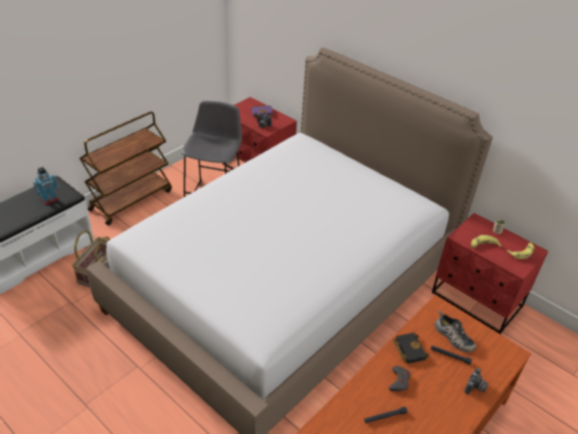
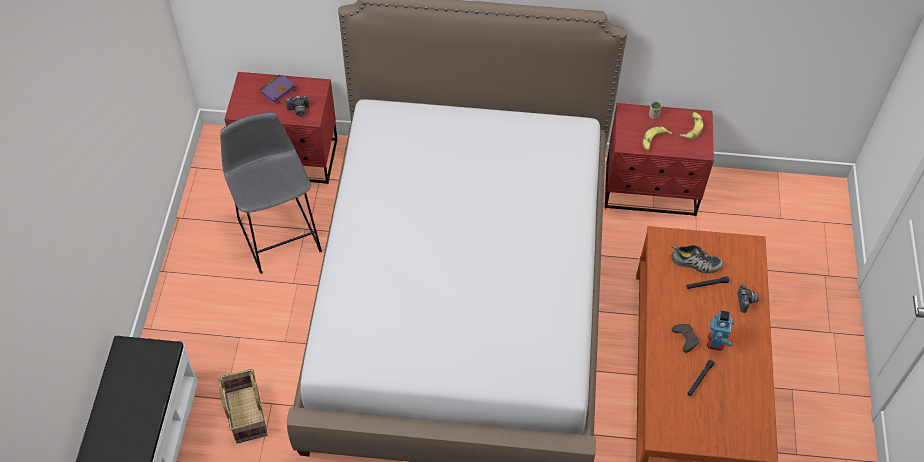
camera: 35 degrees left, 15 degrees up
(50, 200) = (149, 374): toy robot -> toy robot (716, 341)
(131, 200) = (180, 298): brown cart -> none
(408, 349) = (669, 301): black book -> none

